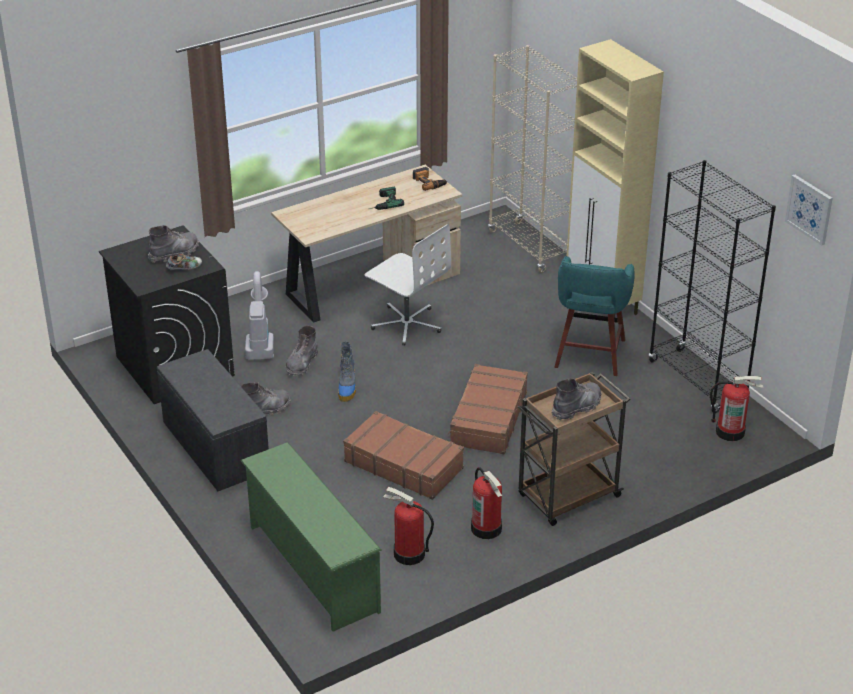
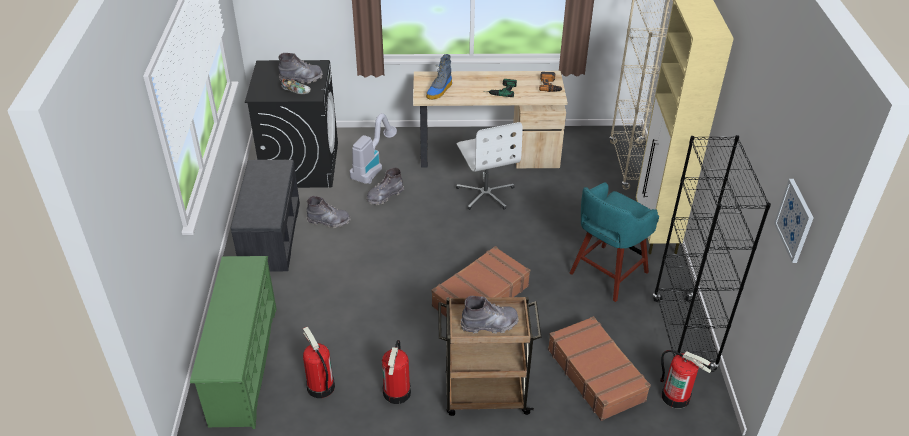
camera: 30 degrees right, 5 degrees up
(347, 387) = (399, 227): boot -> boot (439, 91)
(403, 464) = (384, 307): brown suitcase -> brown suitcase (596, 374)

